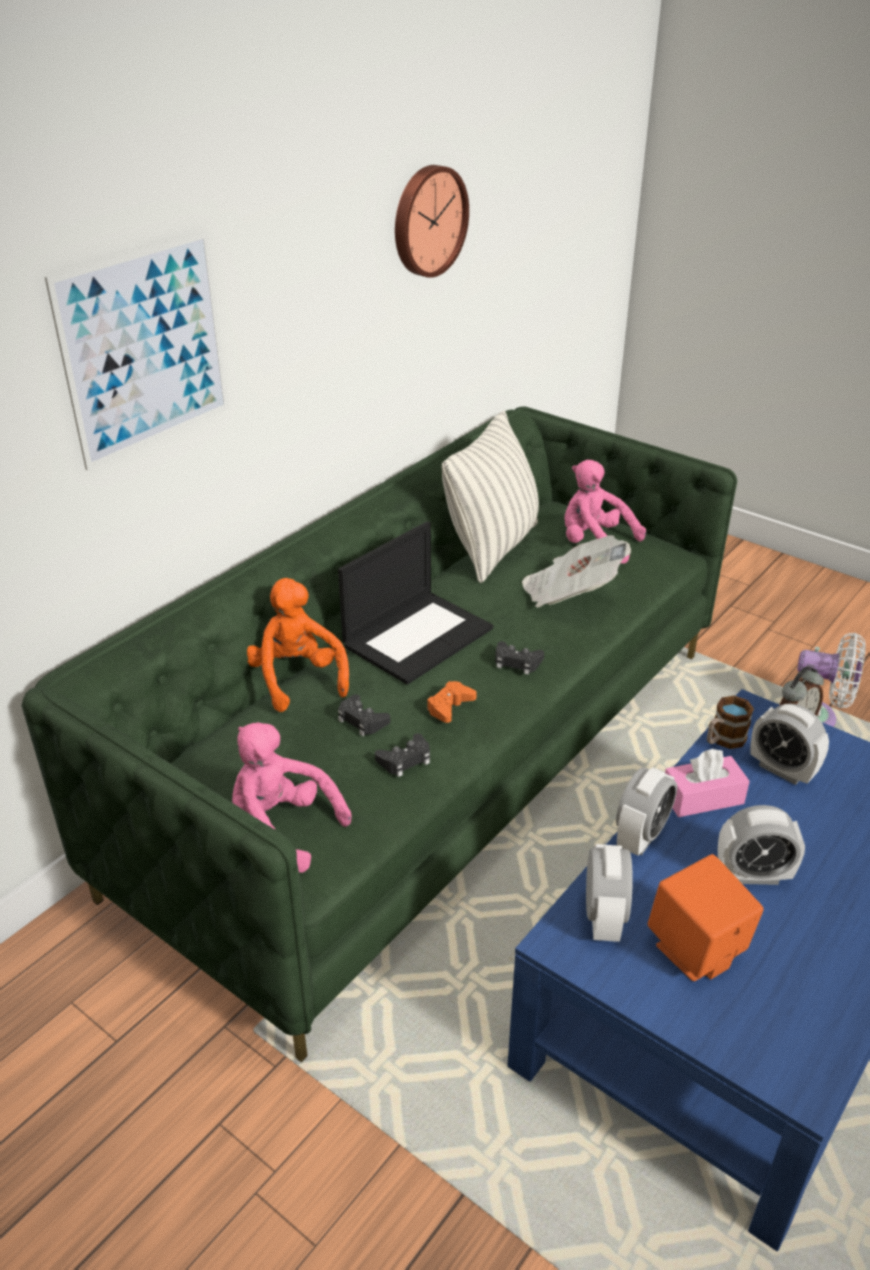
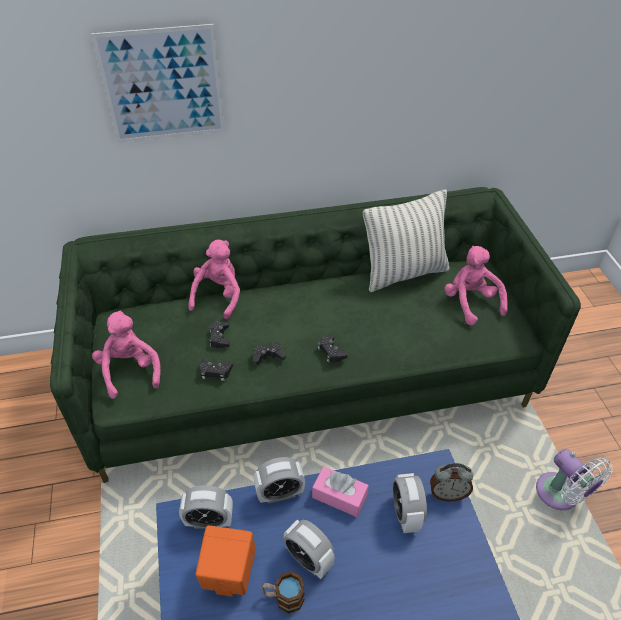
camera: 40 degrees right, 10 degrees up
(296, 678) = (218, 296): orange plush toy -> pink plush toy
(418, 636) = (299, 305): laptop -> none
(427, 221) = (422, 45): wall clock -> none
(450, 706) = (268, 356): orange game controller -> black game controller
(571, 594) = (411, 327): newspaper -> none
(603, 918) = (209, 521): alarm clock -> alarm clock turned 45 degrees clockwise
(723, 740) = (395, 472): mug -> mug (283, 597)

